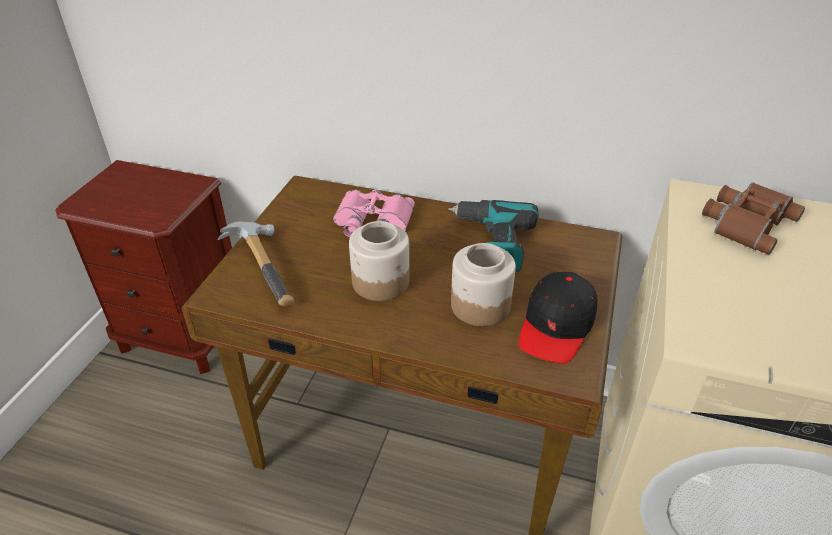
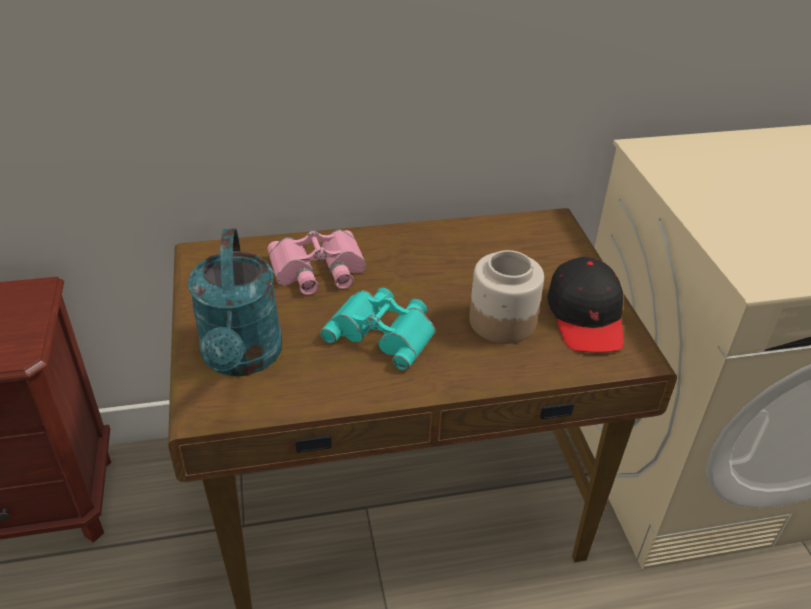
camera: 30 degrees left, 0 degrees up
(269, 267) = (241, 359): hammer -> turquoise watering can
(381, 282) = (384, 332): jar -> turquoise binoculars
(492, 243) = (461, 254): power drill -> none
(746, 221) = (706, 163): brown binoculars -> none

